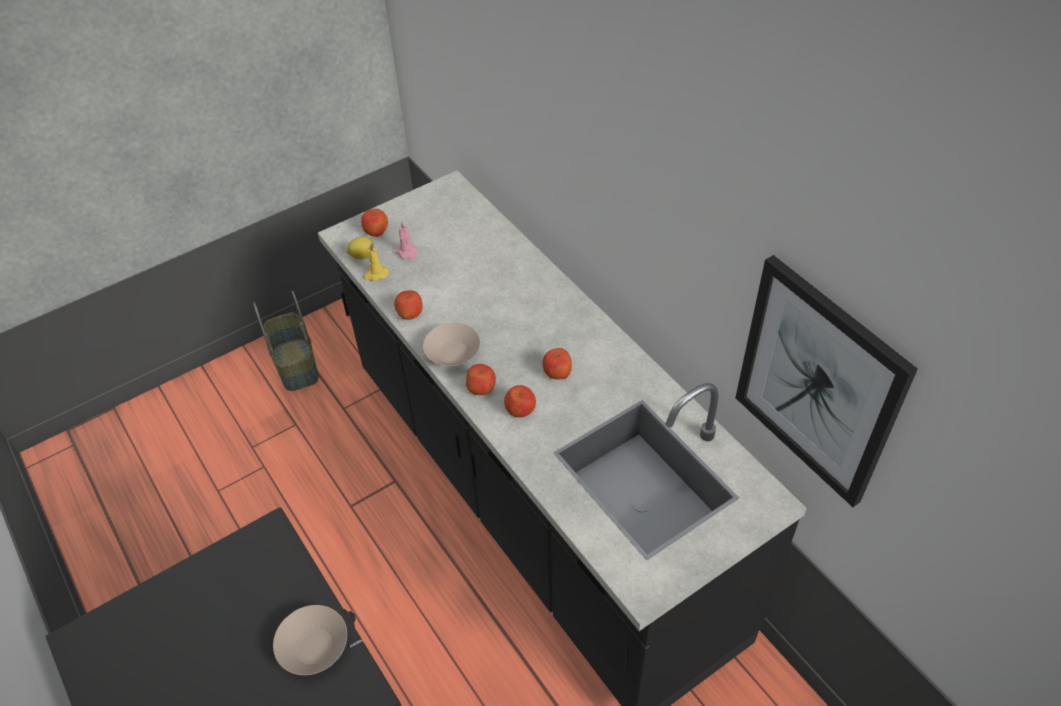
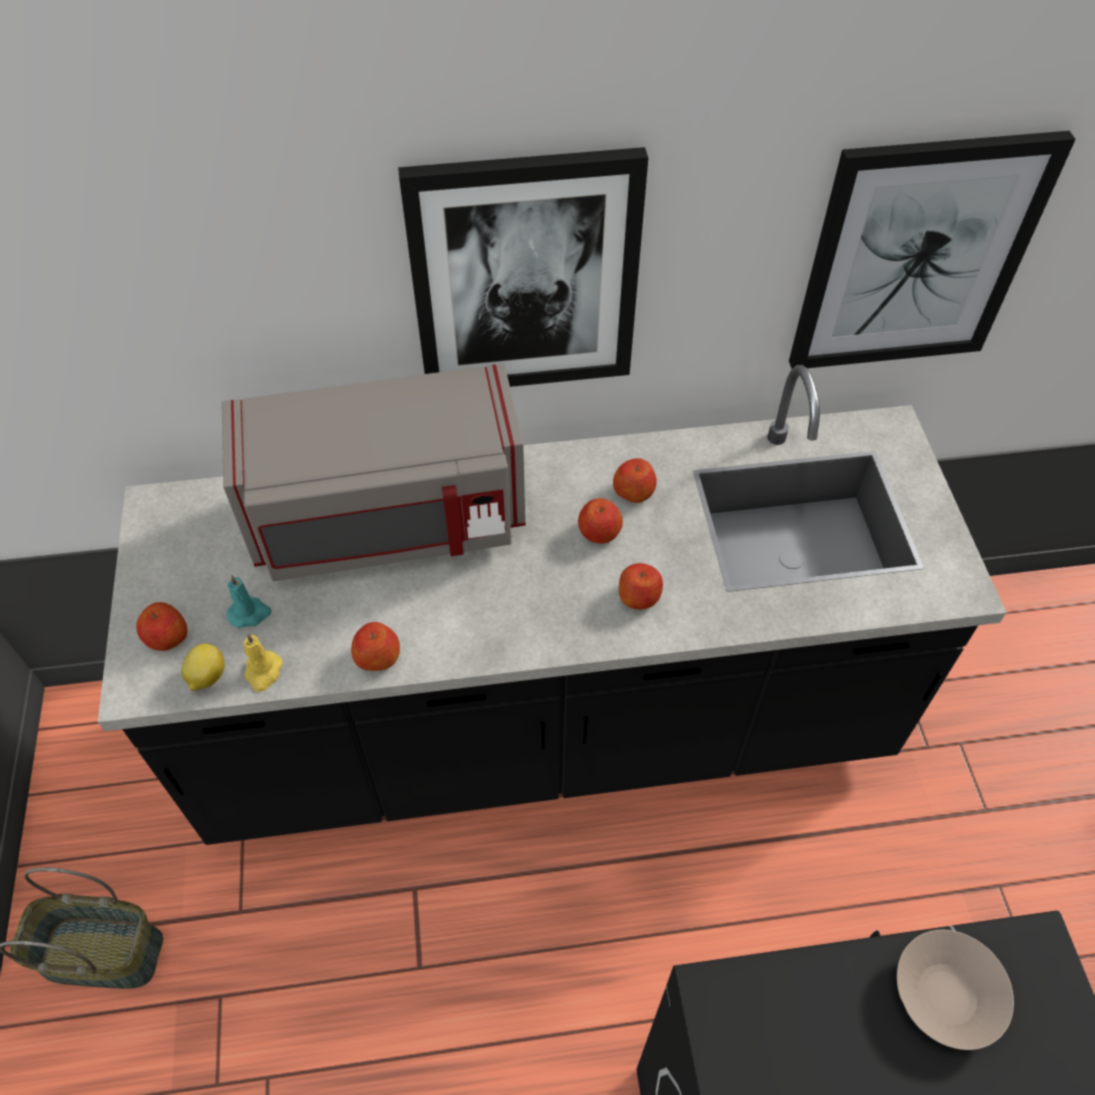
camera: 65 degrees left, 5 degrees up
(407, 252) = (250, 613): pink candle -> turquoise candle
(452, 353) = (492, 633): beige bowl -> none
(481, 387) = (575, 624): apple -> apple (633, 492)
(502, 276) = (388, 521): none -> grey microwave
(617, 199) = (525, 277): none -> picture

